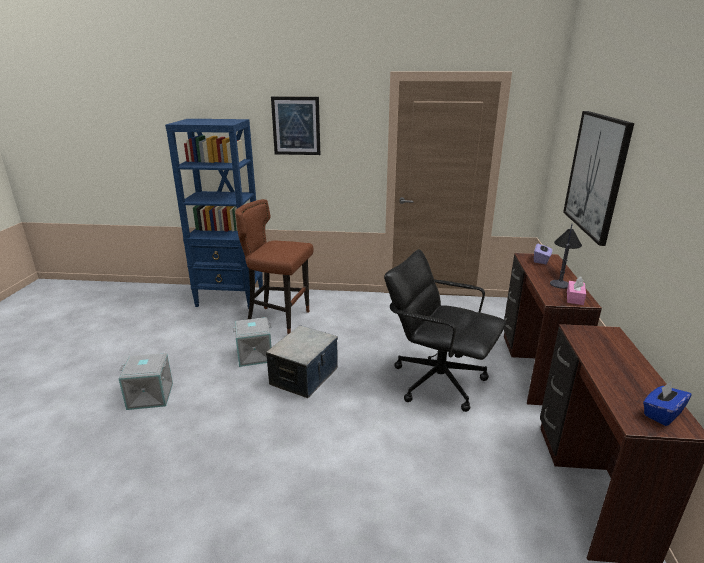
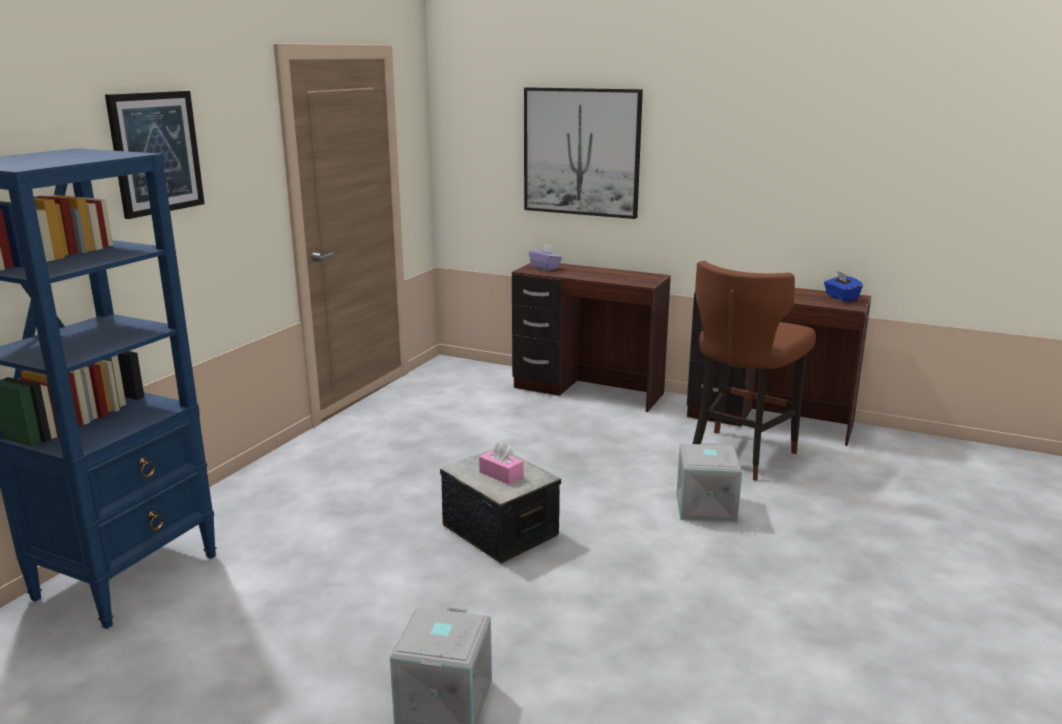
camera: 70 degrees left, 5 degrees down
(255, 355) = (397, 568): grey storage box -> grey storage box (704, 506)
(279, 320) = (299, 530): brown stool -> brown stool (739, 454)
(438, 381) = (577, 444): black office chair -> none
(561, 277) = (594, 271): table lamp -> none
(574, 298) = (645, 277): pink tissue box -> pink tissue box (501, 474)

